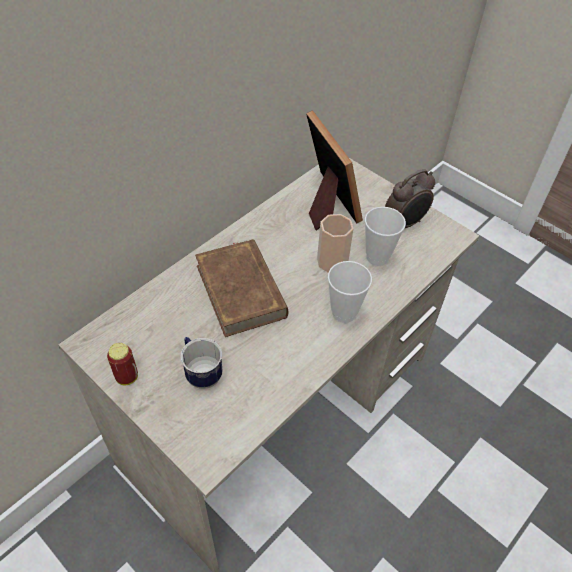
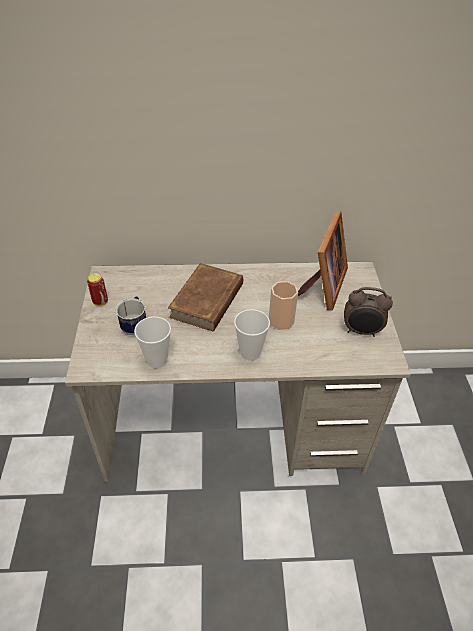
camera: 45 degrees right, 5 degrees down
(377, 257) = (314, 338): cup -> cup (157, 360)

